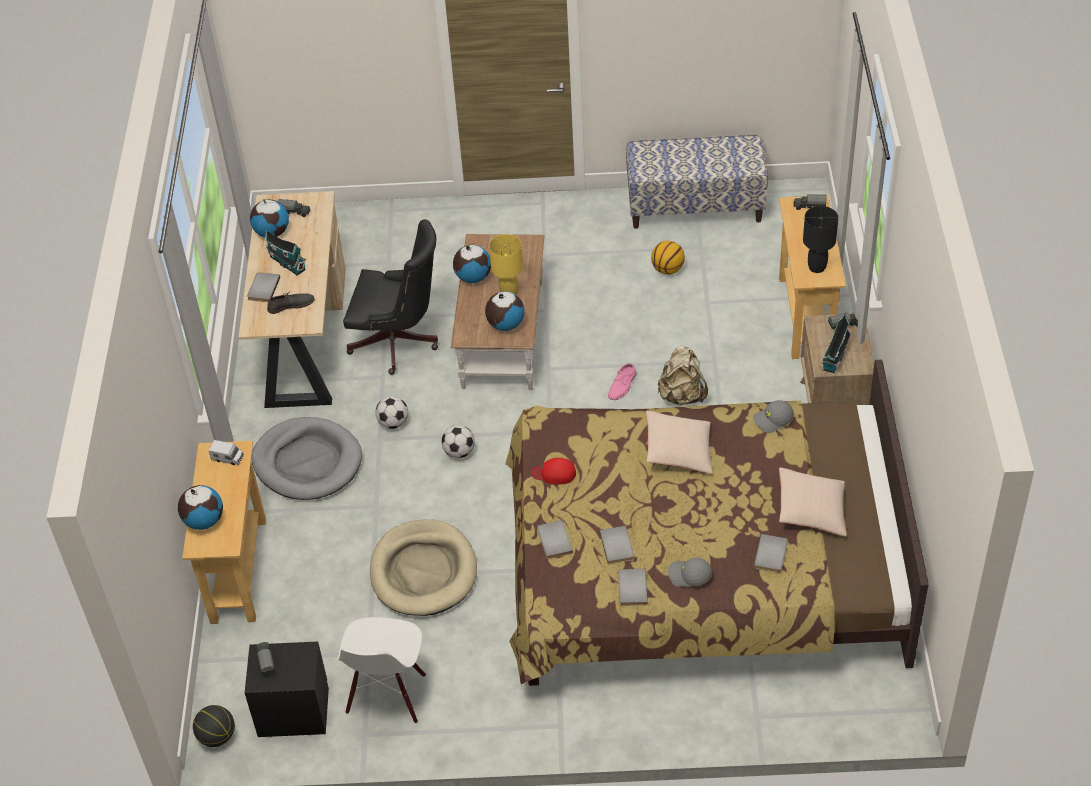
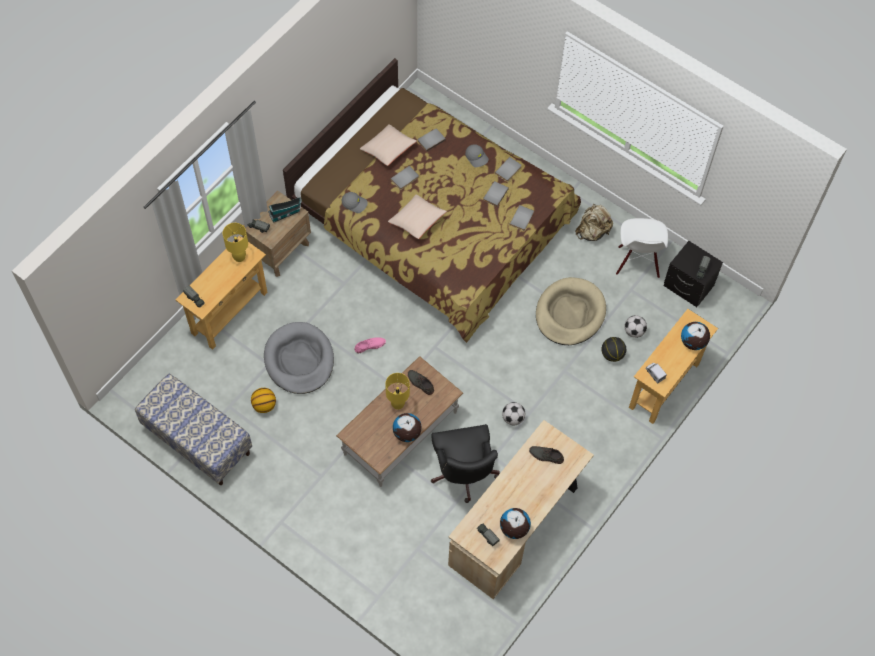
camera: 145 degrees left, 15 degrees up
(217, 736) = (733, 299): basketball -> basketball (612, 354)
(262, 288) = (553, 483): grey book -> grey book (405, 179)
(286, 262) = (524, 494): toy house -> none
(307, 462) = (580, 428): grey dog bed -> grey dog bed (299, 360)
(387, 695) = (637, 262): white chair -> white chair turned 135 degrees clockwise
(399, 343) = (463, 475): black office chair -> black office chair turned 150 degrees counterclockwise
(459, 452) = (493, 371): football -> football (634, 331)
(505, 324) = (420, 383): globe -> grey shoe
(554, 473) = (488, 254): red cap -> none
(682, 395) = (346, 315): beige backpack -> beige backpack (592, 232)
(816, 267) = (239, 257): black table lamp -> yellow table lamp

